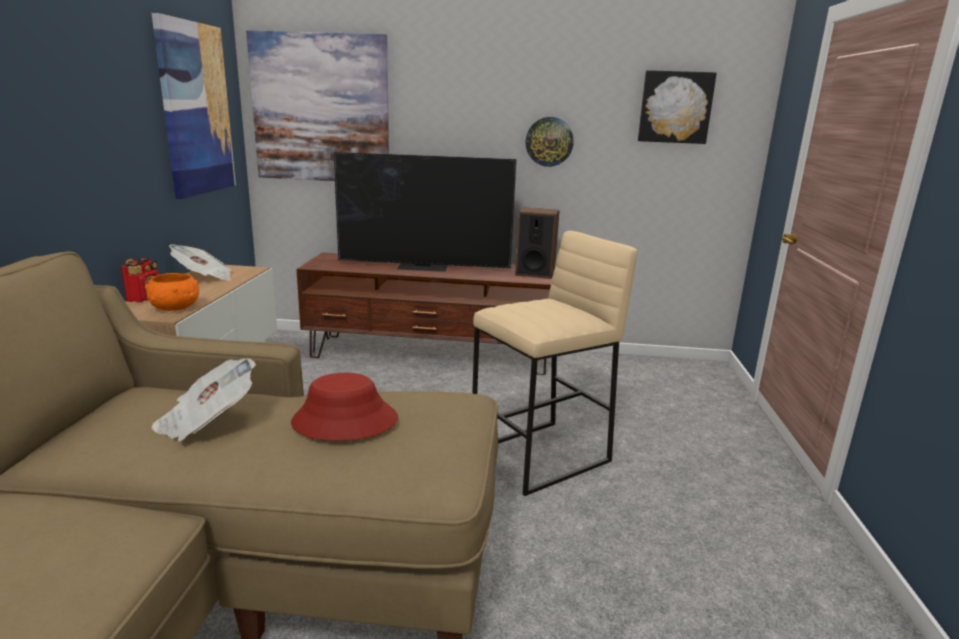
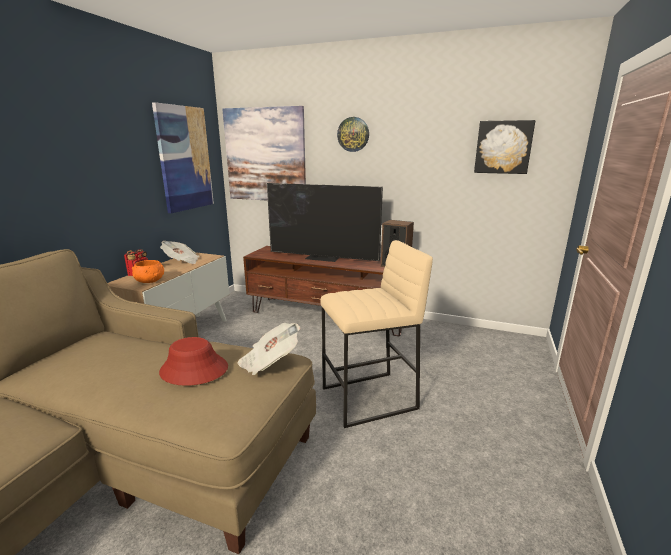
camera: 15 degrees right, 0 degrees up
(207, 422) = (115, 361): newspaper -> newspaper (269, 362)
(549, 141) = (410, 174): wall clock -> wall clock (353, 134)

